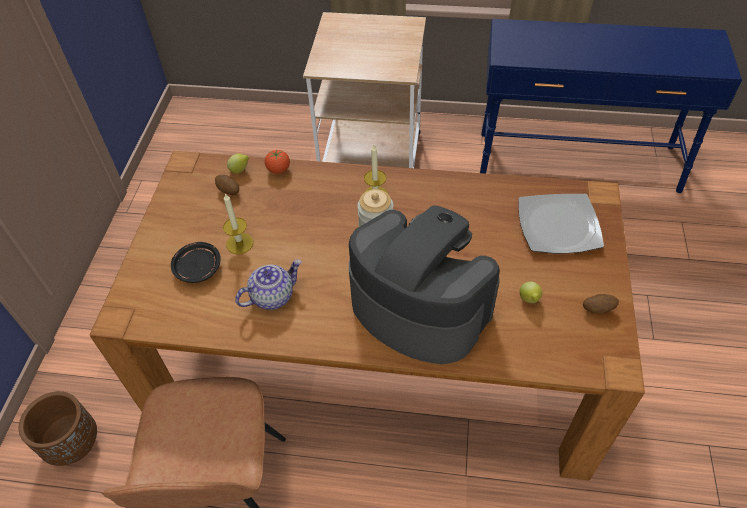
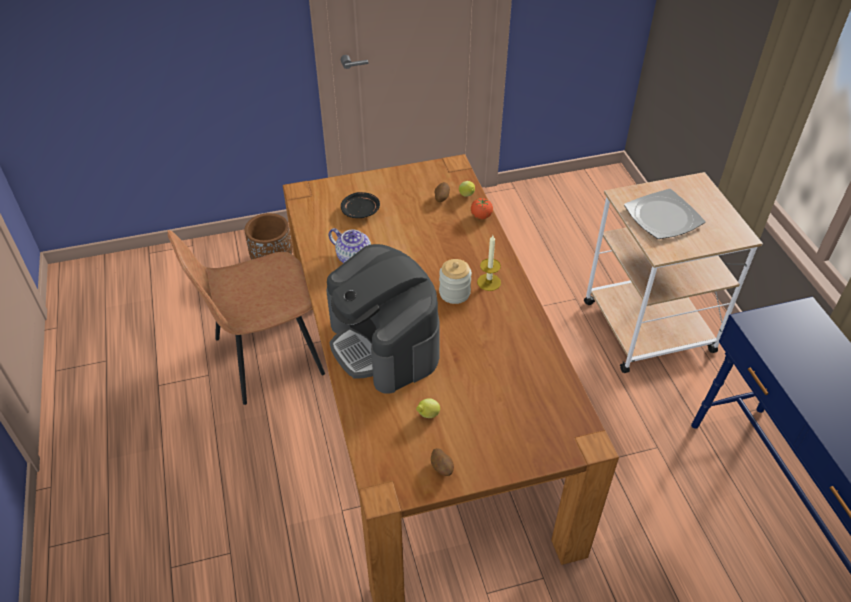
camera: 65 degrees right, 5 degrees down
(239, 243) = (394, 223): candle -> none
(419, 307) = (384, 344): coffee machine -> coffee machine turned 135 degrees clockwise
(557, 225) = (528, 417): plate -> plate (663, 216)

